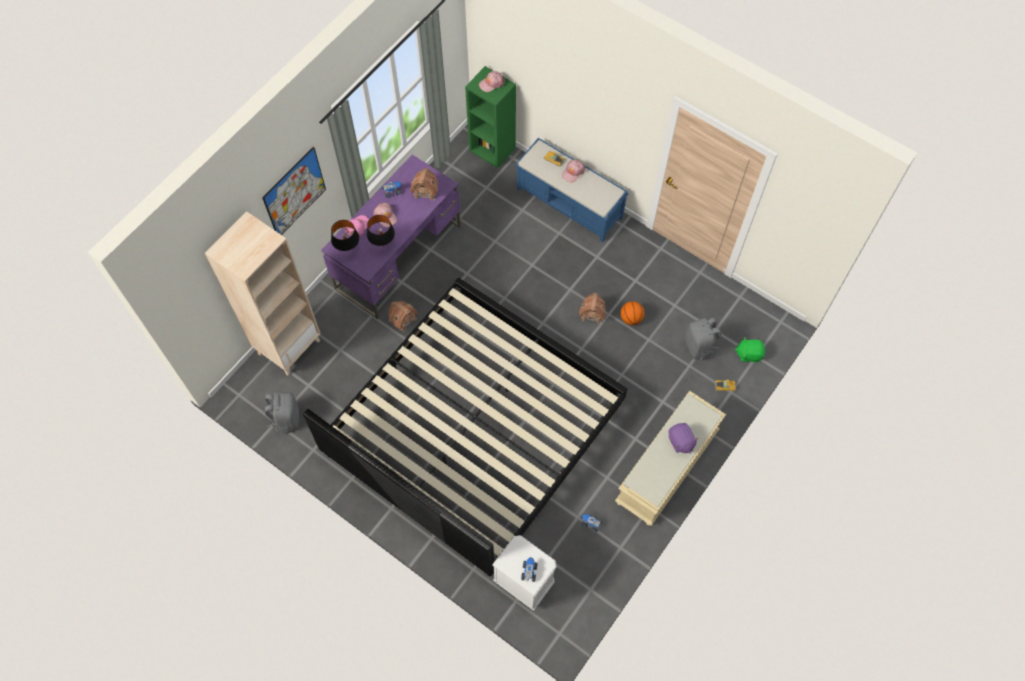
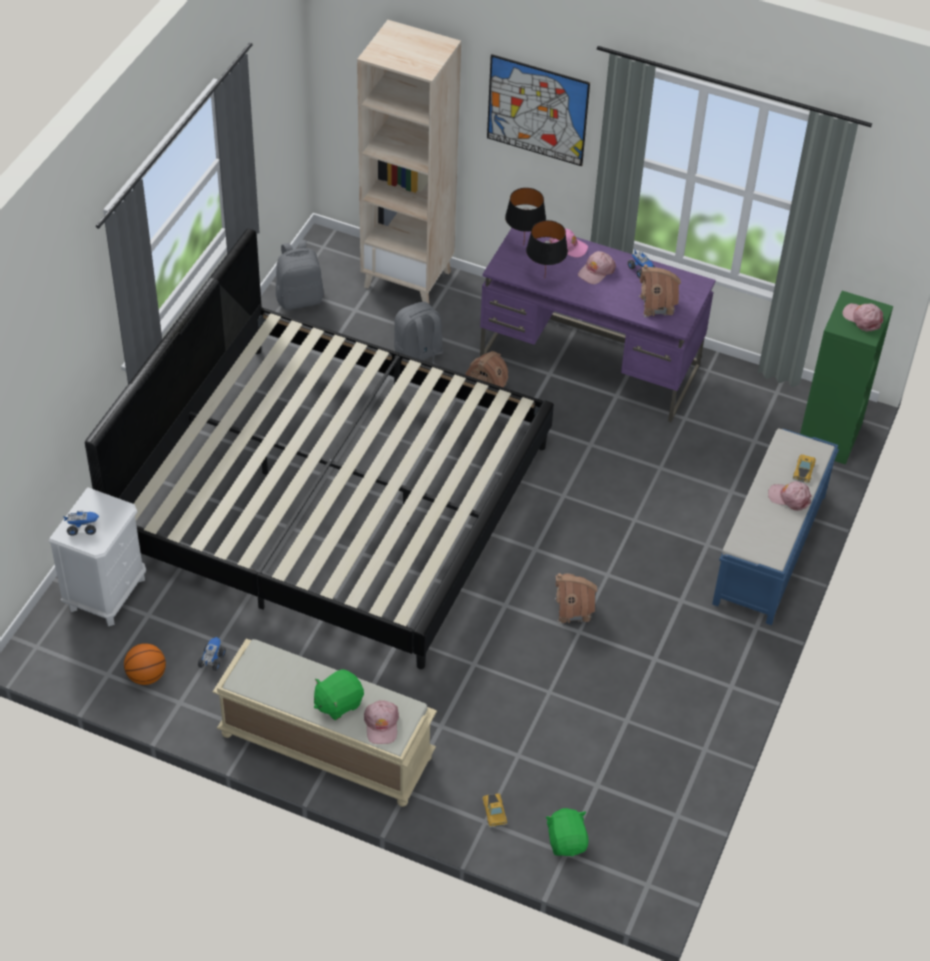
camera: 75 degrees right, 15 degrees down
(631, 318) = (581, 663): basketball -> basketball (146, 676)
(680, 442) = (338, 703): purple plush toy -> green plush toy
(699, 347) = (557, 766): grey backpack -> grey backpack (418, 357)
(699, 420) = (381, 725): none -> pink cap

